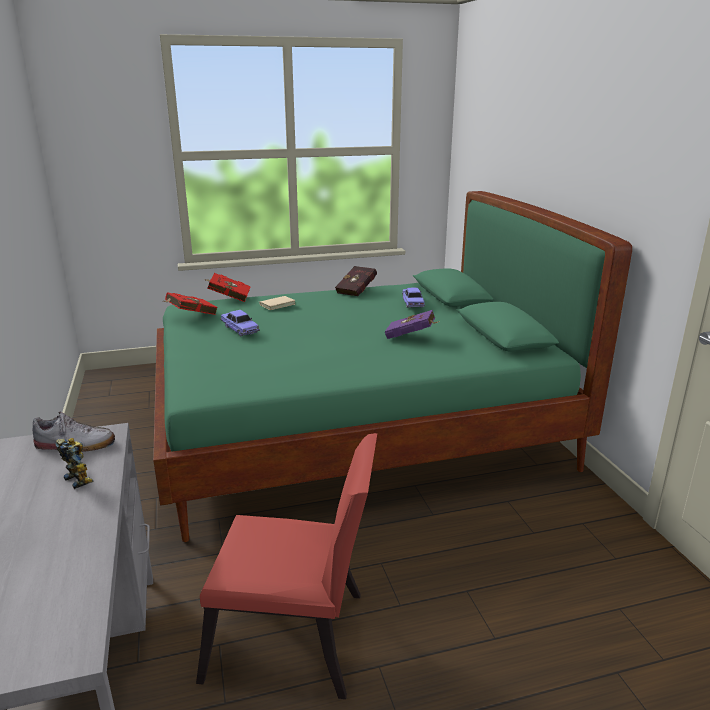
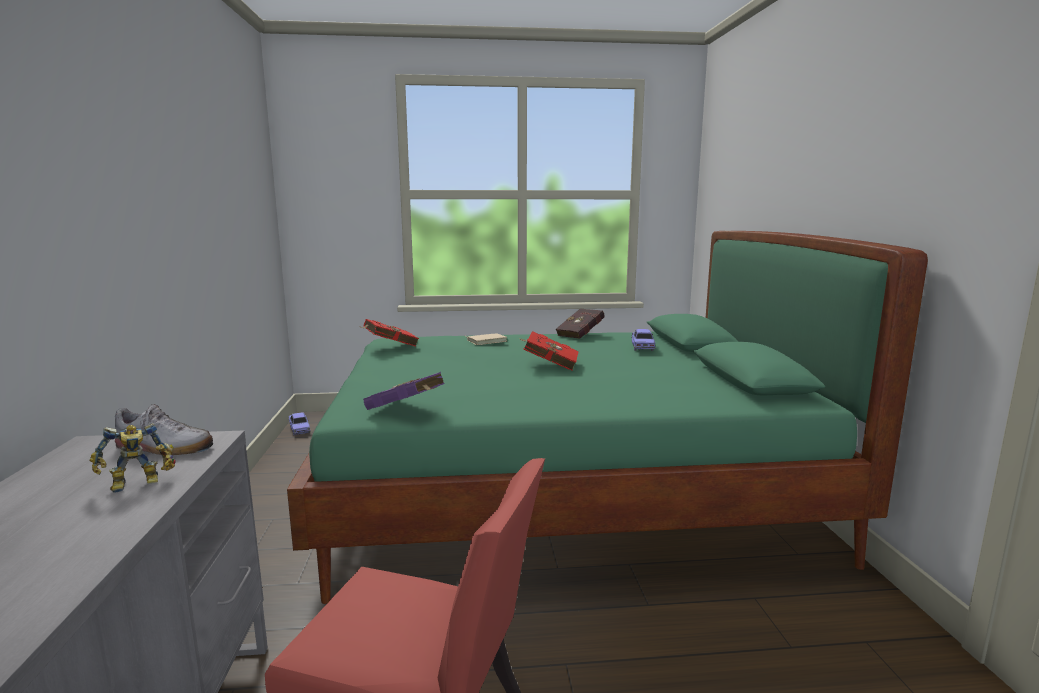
camera: 10 degrees right, 10 degrees down
(80, 478) = (137, 484): toy robot -> toy robot turned 90 degrees clockwise
(228, 297) = (437, 334): red book -> red book (548, 364)
(240, 329) = (436, 359): toy car -> toy car (299, 429)
(412, 337) = (633, 376): purple book -> purple book (407, 410)

